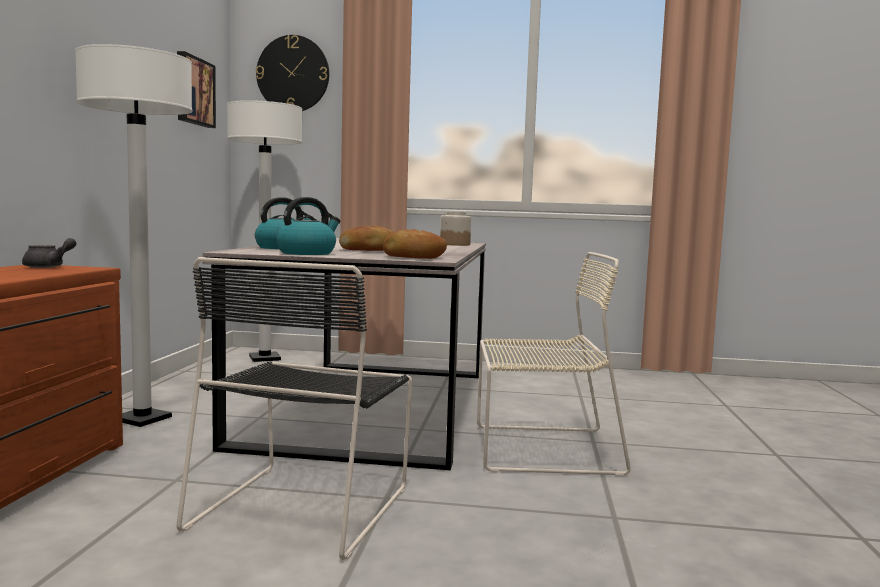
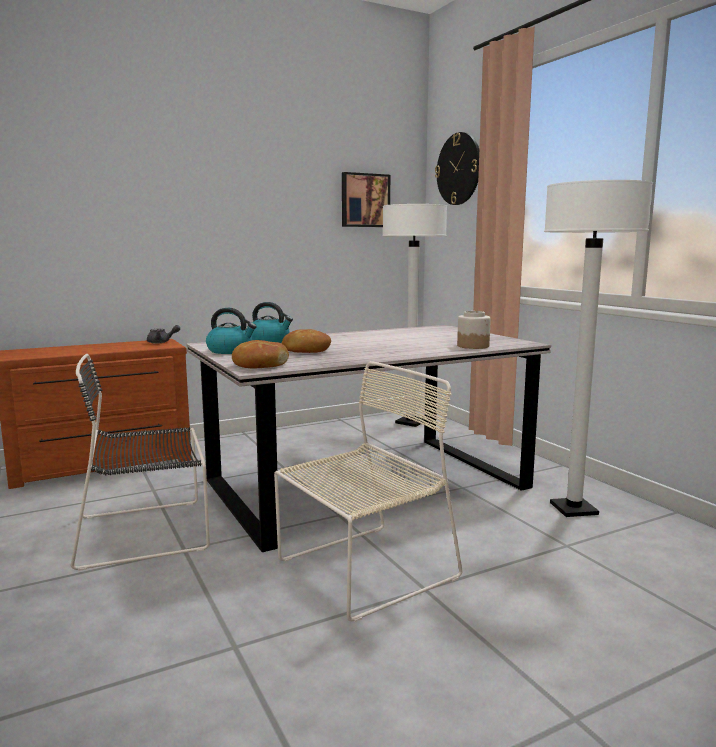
camera: 55 degrees right, 5 degrees up
(142, 419) = (236, 447): white floor lamp -> white floor lamp (573, 509)
(540, 449) = (362, 571): beige chair -> beige chair turned 90 degrees counterclockwise

